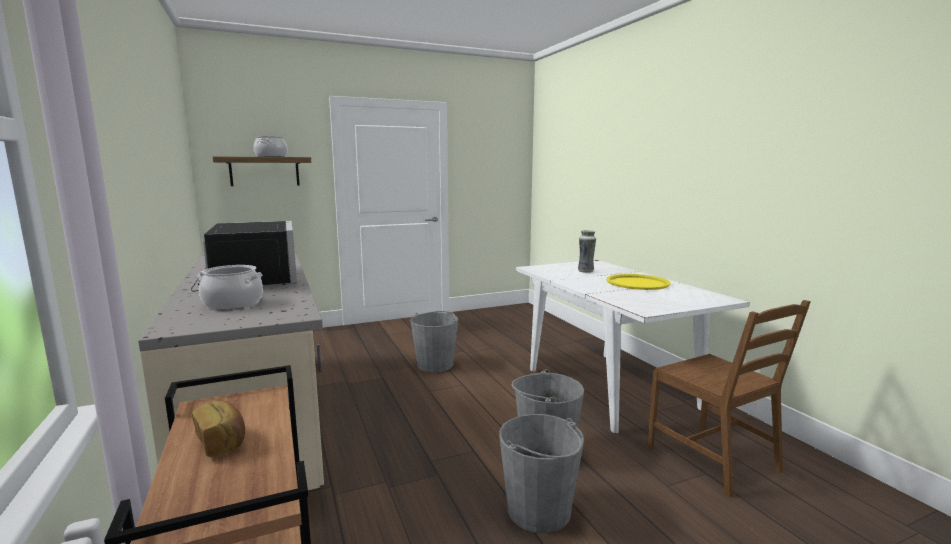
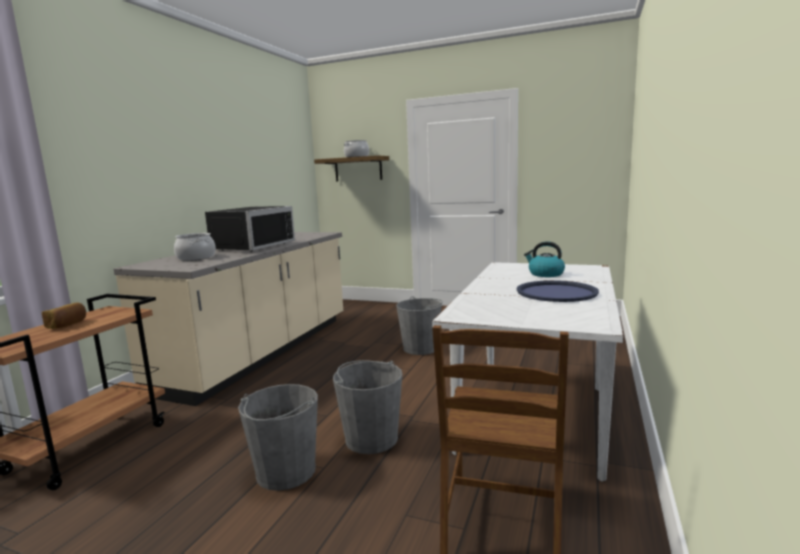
camera: 45 degrees right, 0 degrees up
(586, 271) = (545, 274): vase -> kettle
(637, 283) = (556, 292): yellow tray -> blue tray

